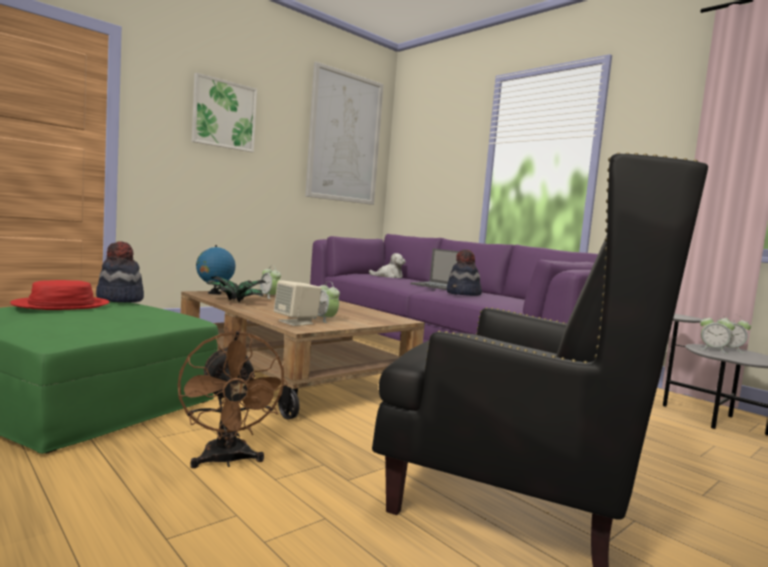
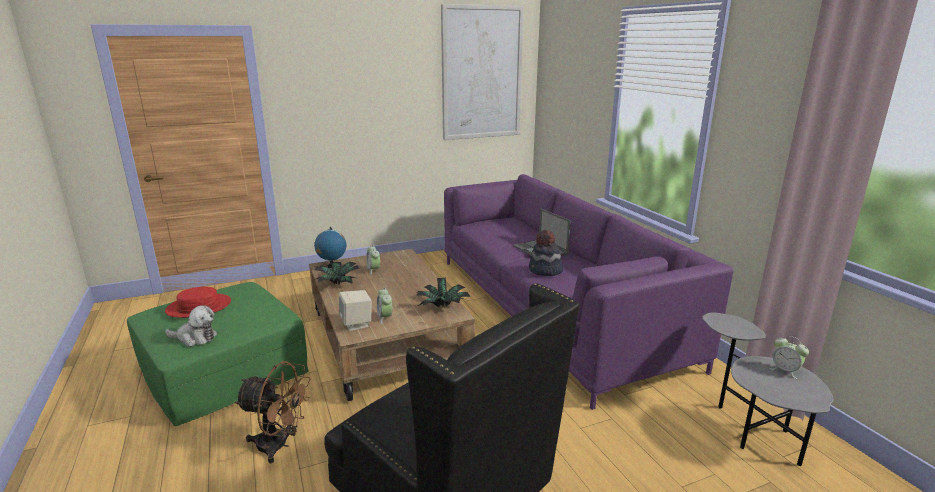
camera: 20 degrees right, 15 degrees up
(119, 299) = (247, 290): hat -> none
(224, 114) = (353, 80): picture -> none
(227, 461) = (279, 445): brown fan -> brown fan turned 75 degrees counterclockwise
(381, 316) = (443, 307): none -> potted plant
(388, 276) = (509, 226): plush toy -> plush toy (195, 338)
(713, 350) = (760, 371): alarm clock -> none

